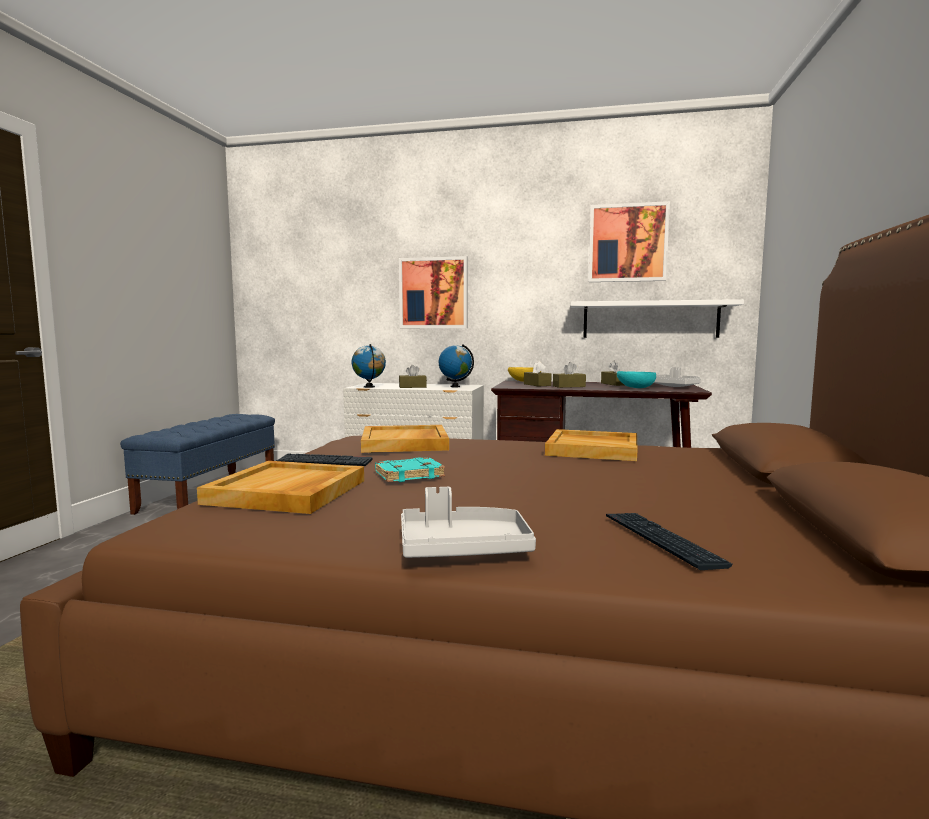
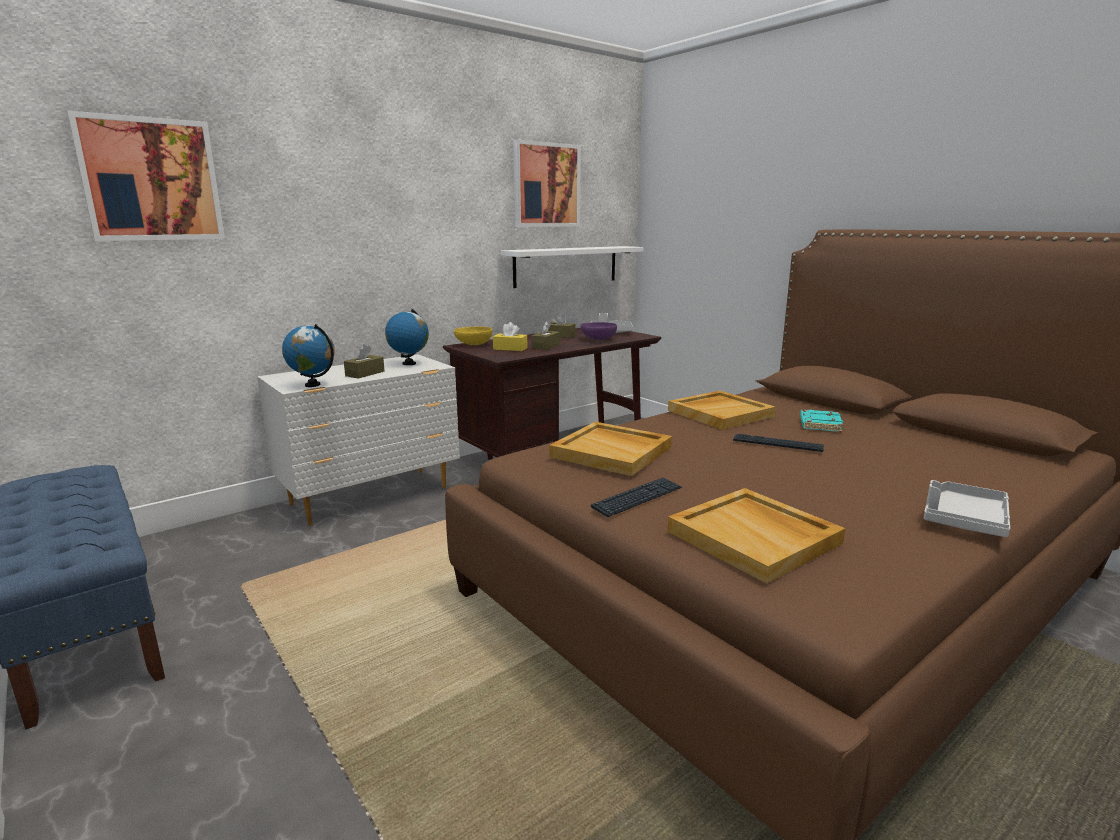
camera: 50 degrees left, 10 degrees up
(409, 474) = (738, 482): turquoise book -> turquoise book (819, 424)
(433, 293) = (343, 239): picture -> picture (151, 180)
(537, 385) = (510, 348): brown tissue box -> yellow tissue box
(635, 388) = (598, 339): turquoise bowl -> purple bowl
(661, 541) = (970, 472): keyboard -> keyboard (777, 444)

